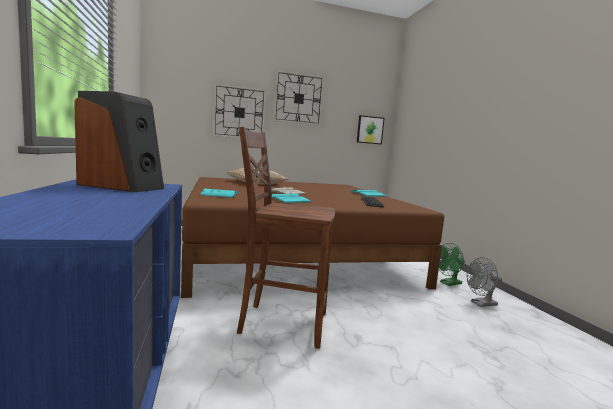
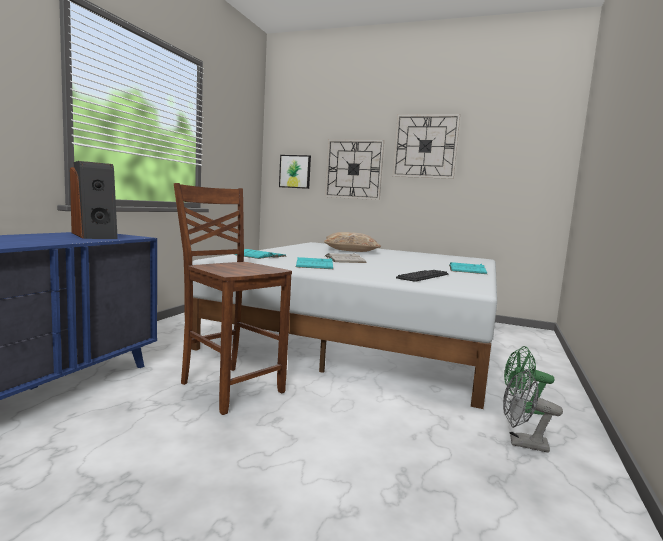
camera: 35 degrees right, 0 degrees up
(292, 251) = (364, 333): brown bed -> white bed
(369, 130) = (533, 181): picture -> picture (295, 171)

